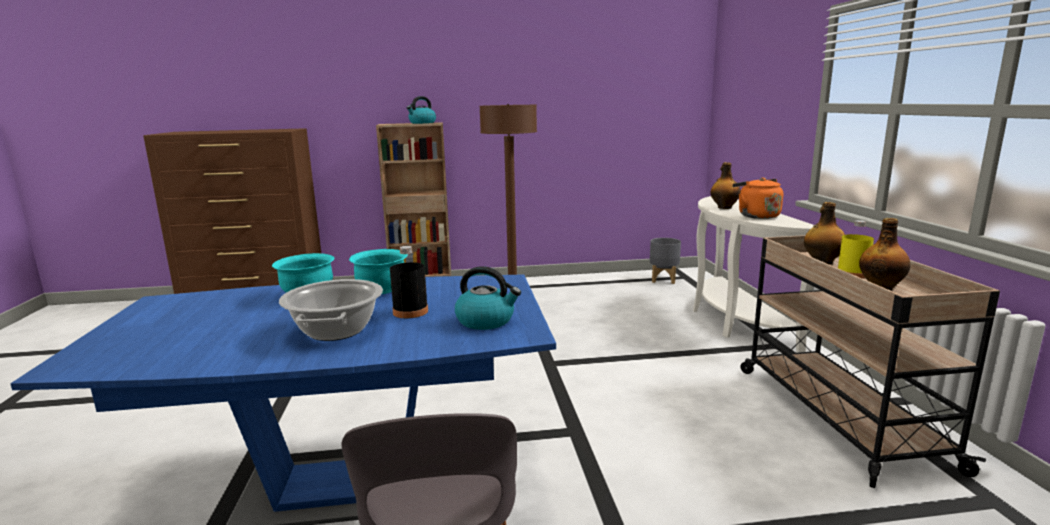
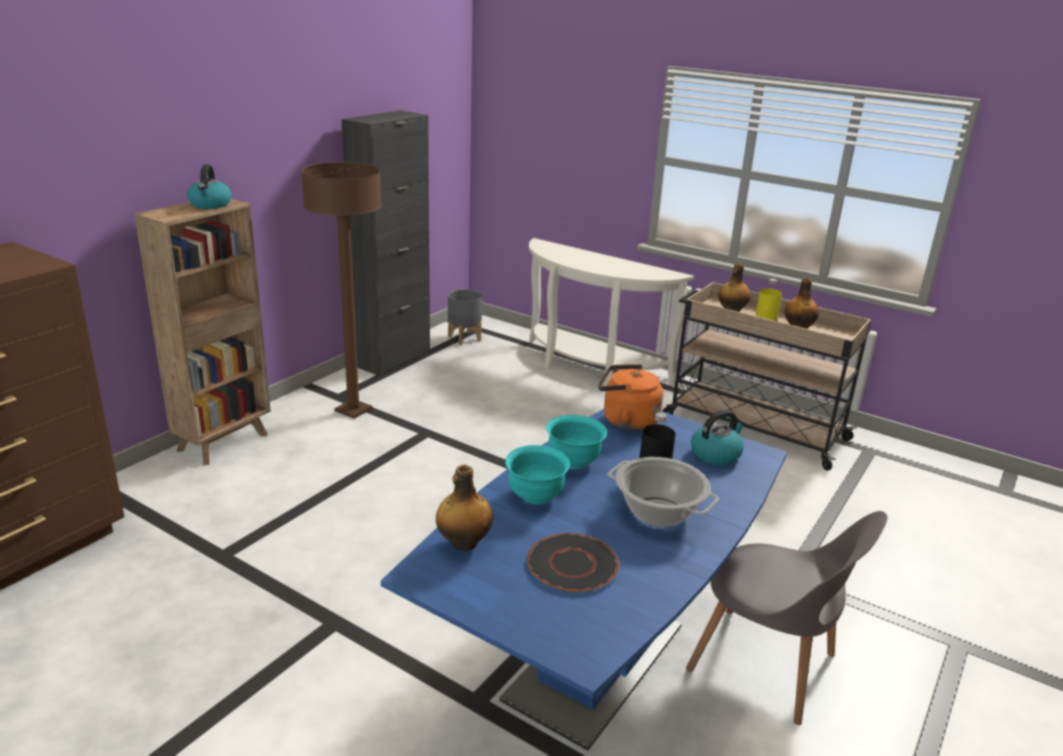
camera: 50 degrees left, 10 degrees up
(211, 329) = (573, 565): none -> black plate
(590, 278) = (393, 358): none -> black cabinet
(724, 207) = (578, 261): bottle -> bottle (463, 543)
(756, 216) = (624, 269): orange kettle -> orange kettle (626, 421)

